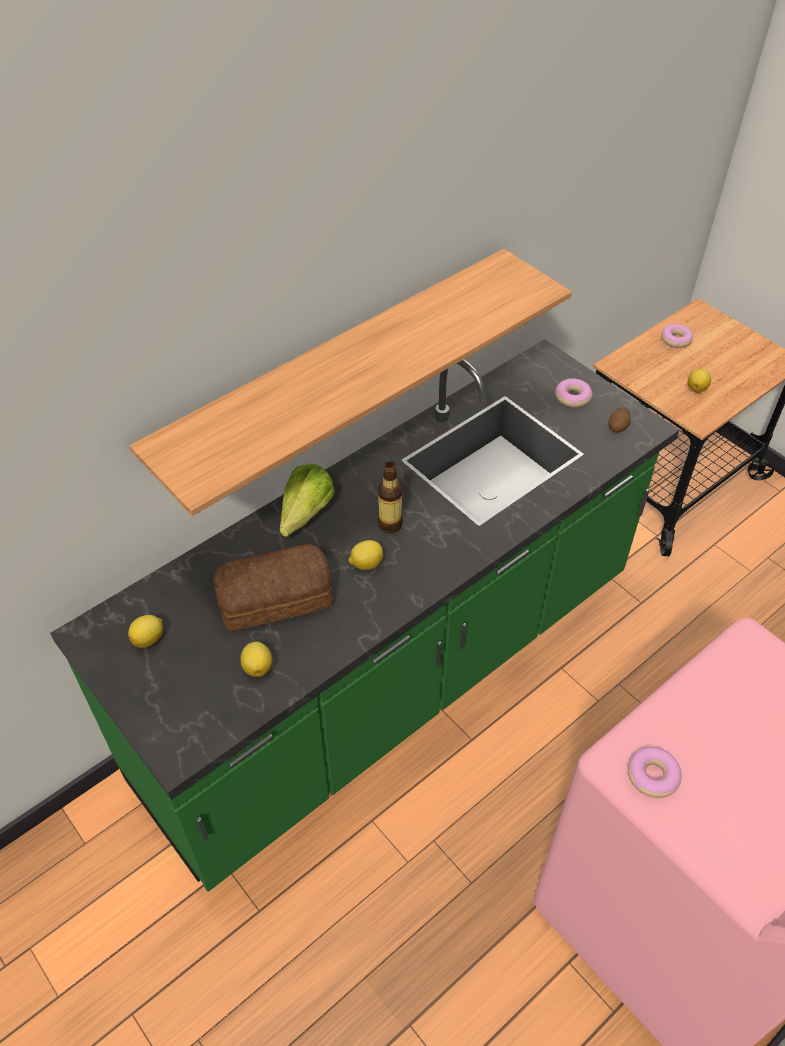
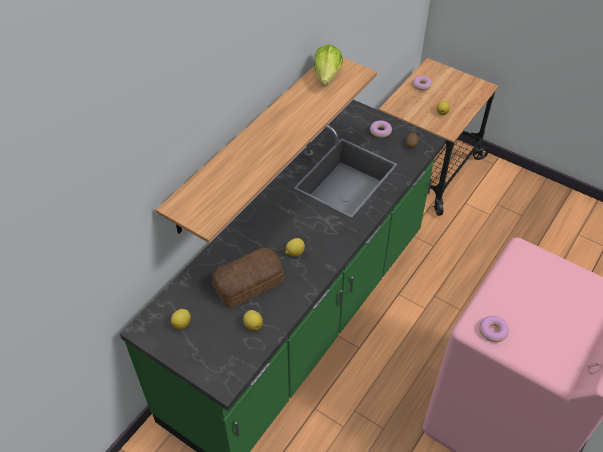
camera: 15 degrees left, 0 degrees up
(301, 519) = (247, 234): lettuce -> lettuce (325, 80)
(390, 524) = (300, 227): bottle -> none

